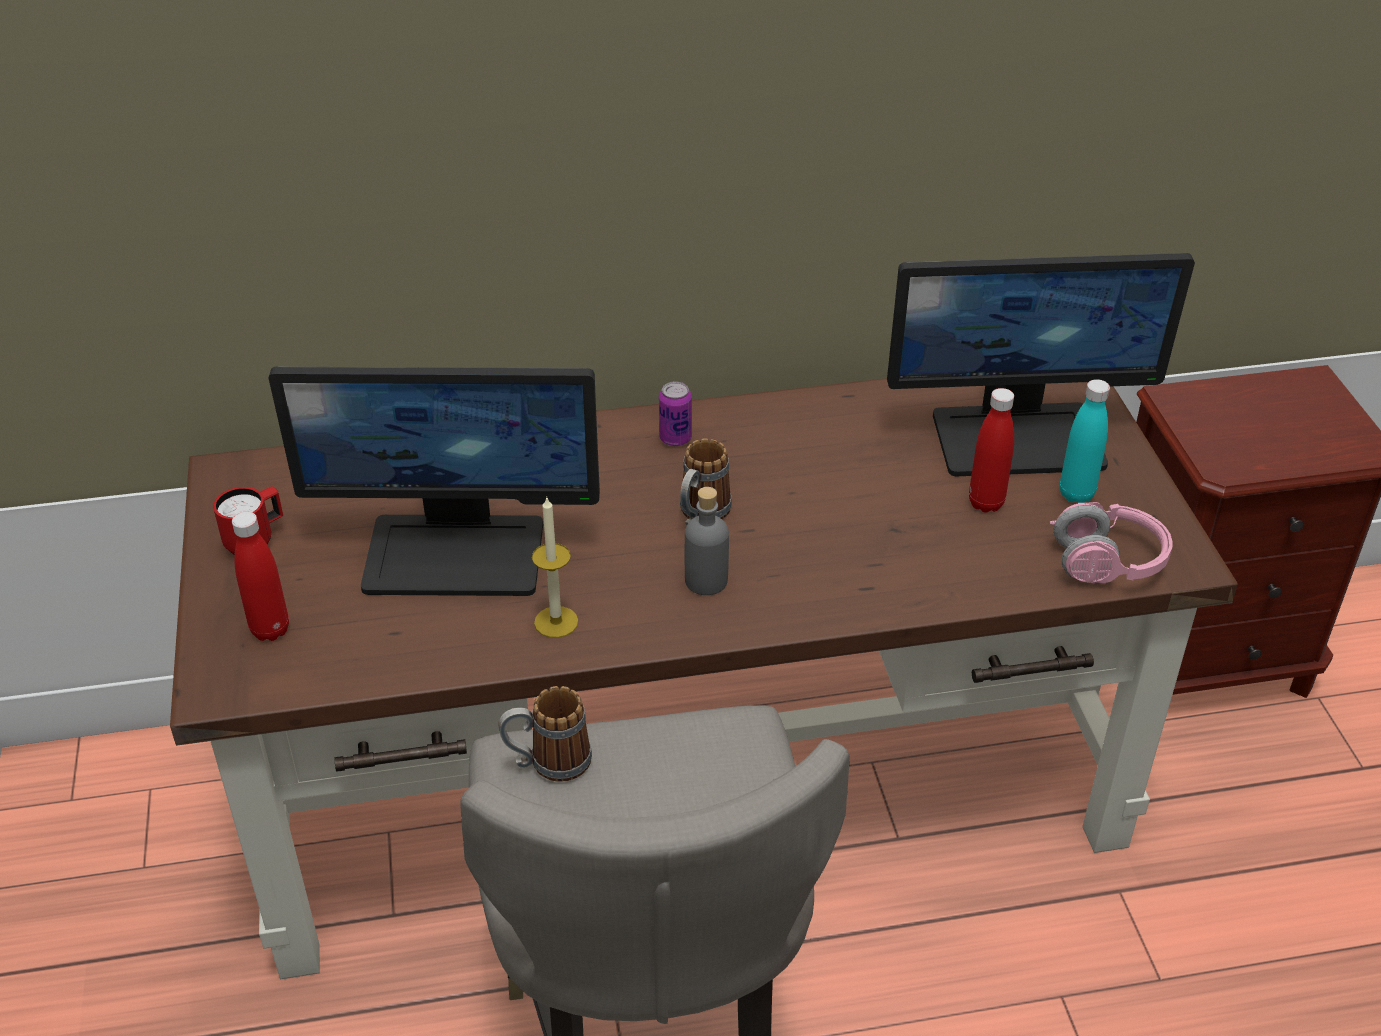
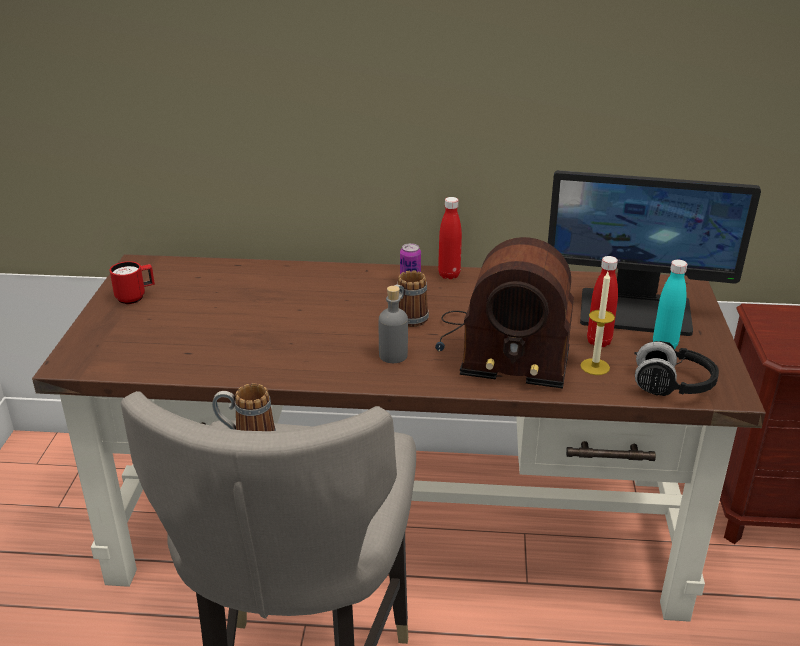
camera: 15 degrees right, 10 degrees down
(270, 630) = (117, 340): red bottle -> red bottle (449, 275)
(456, 553) = (246, 319): monitor -> none
(556, 622) = (287, 362): candle -> candle (595, 367)
(854, 540) = (500, 348): none -> radio
(1107, 563) = (672, 386): pink headphones -> black headphones

